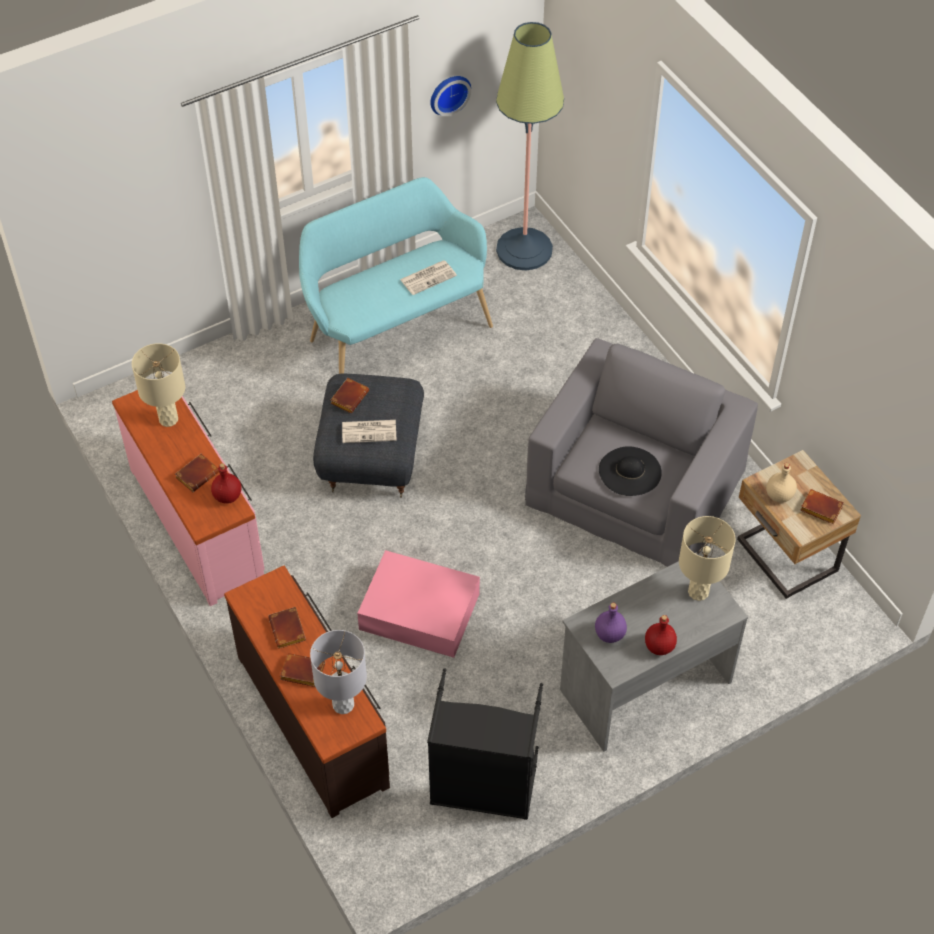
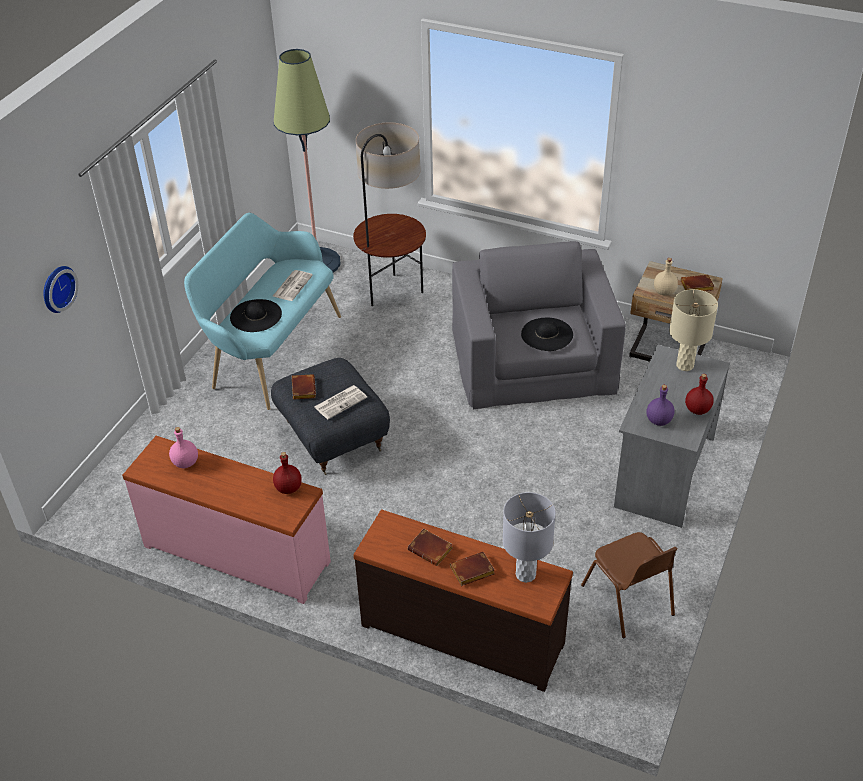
camera: 35 degrees left, 10 degrees down
(168, 419) = (185, 462): beige table lamp -> pink bottle
(197, 474) = (248, 486): brown book -> none
(366, 293) = (256, 315): none -> black hat
(421, 612) = (469, 515): pink storage box -> none
(448, 93) = (237, 139): wall clock -> wall clock (56, 288)
(482, 788) = (628, 601): black laundry basket -> brown chair
(567, 327) = (392, 293): none -> floor lamp

